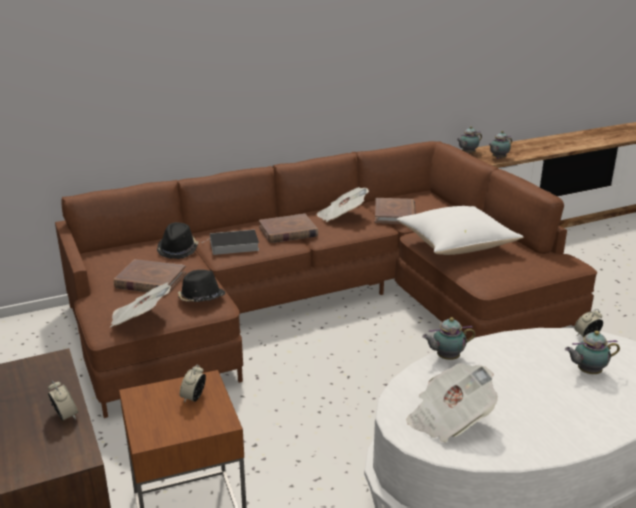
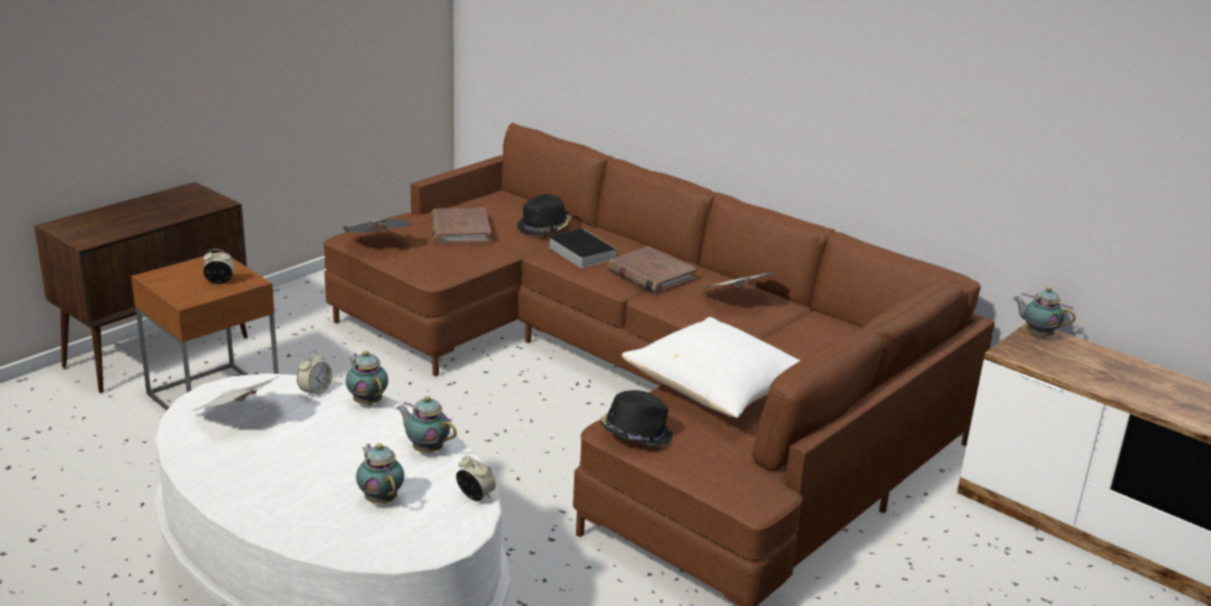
camera: 65 degrees right, 0 degrees up
(65, 416) = (137, 225): alarm clock -> alarm clock (315, 391)
(201, 298) = (439, 261): black hat -> black hat (636, 434)
(395, 214) = (786, 334): brown book -> none
(498, 158) = (1049, 363): teapot -> teapot (426, 449)

